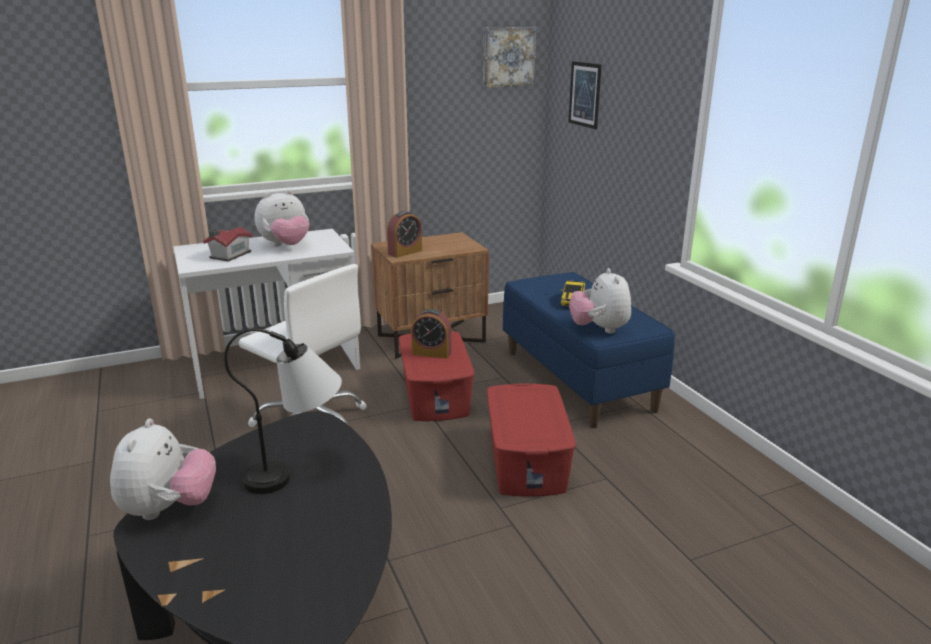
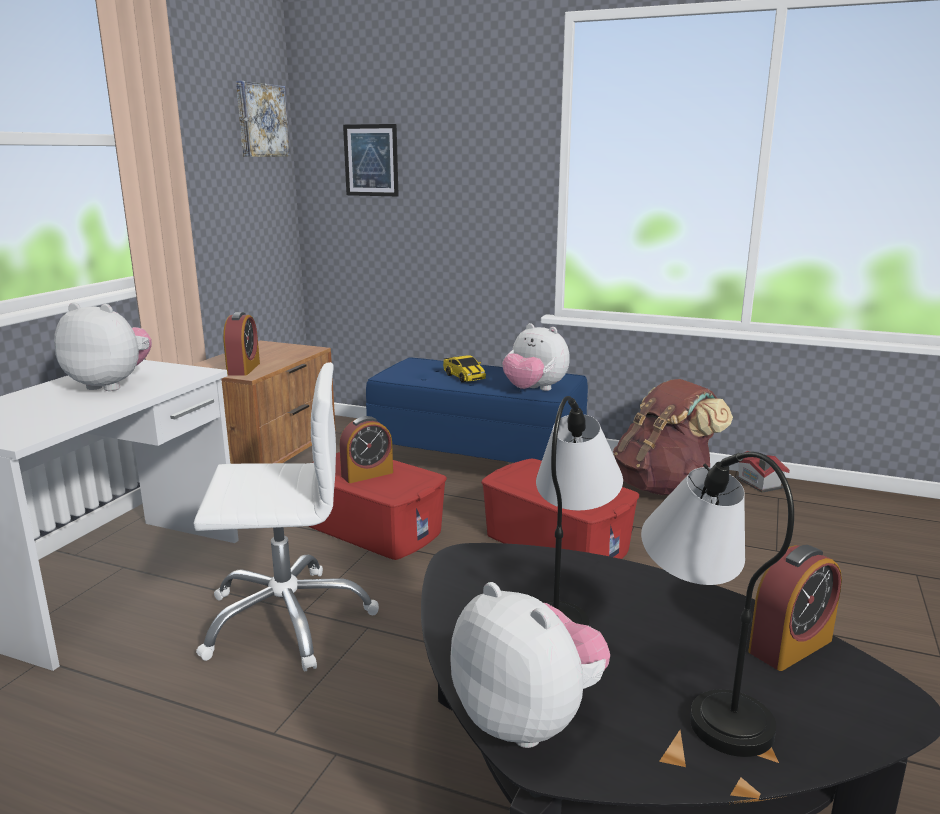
camera: 45 degrees left, 5 degrees down
(229, 255) = (44, 413): toy house -> toy house (758, 484)
(250, 551) = (700, 690): none -> table lamp
(286, 246) = (111, 385): plush toy -> plush toy turned 90 degrees counterclockwise
(341, 567) = (790, 646): none -> alarm clock
(696, 462) = (663, 487): none -> brown backpack

